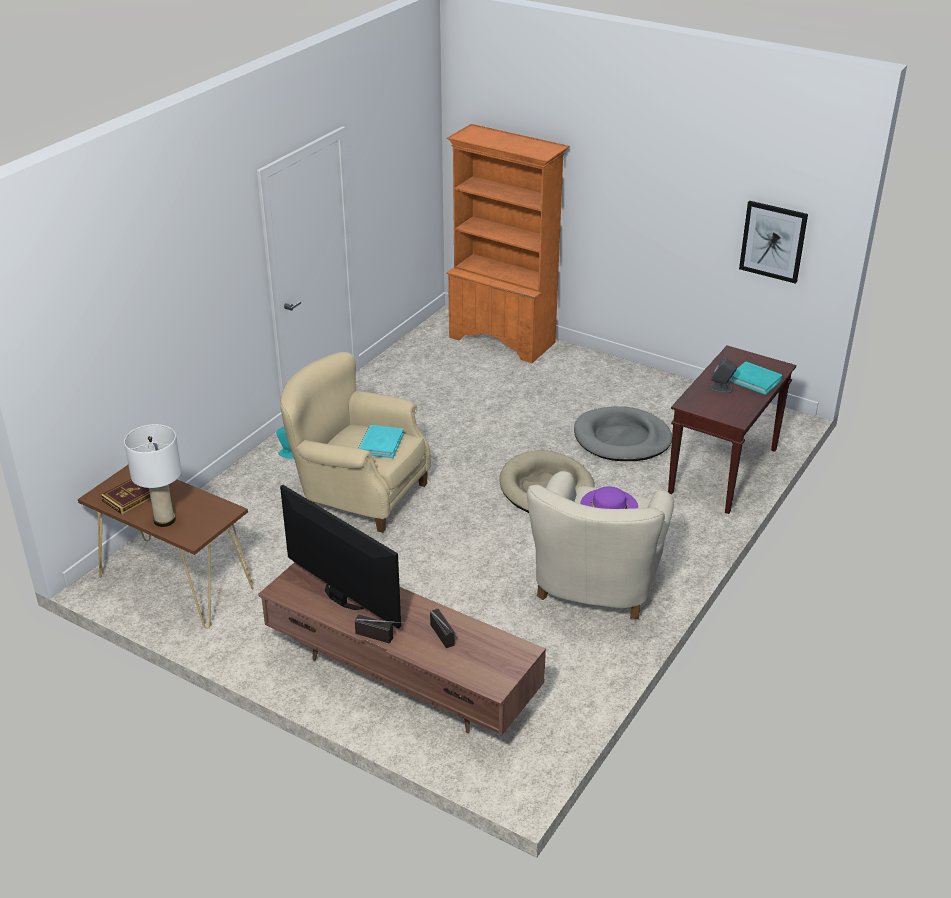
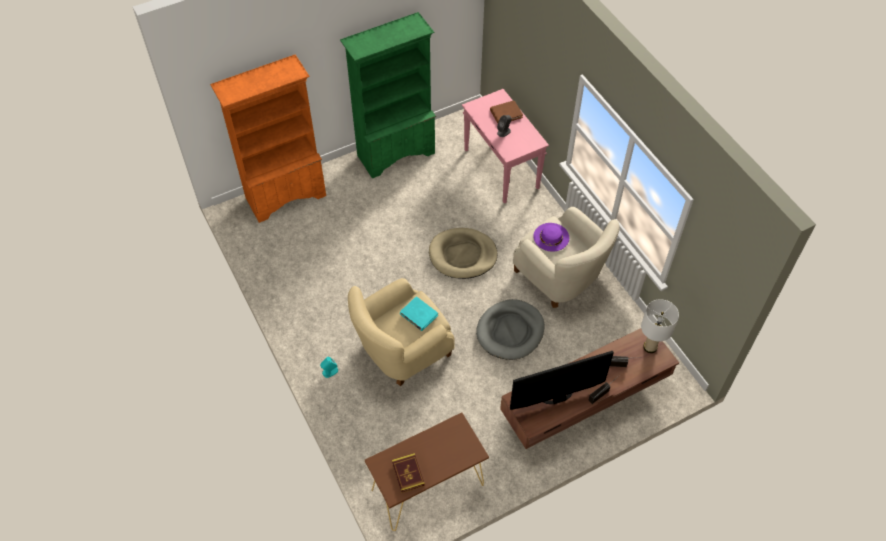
camera: 60 degrees left, 20 degrees up
(164, 520) = (446, 462): white table lamp -> white table lamp (650, 347)
(622, 439) = (439, 195): grey dog bed -> grey dog bed (510, 331)
(649, 385) = (396, 153): none -> green bookcase
(723, 472) = (502, 169): brown console table -> pink console table
(755, 380) = (506, 113): turquoise book -> brown book
(773, 241) = (441, 29): picture -> none

